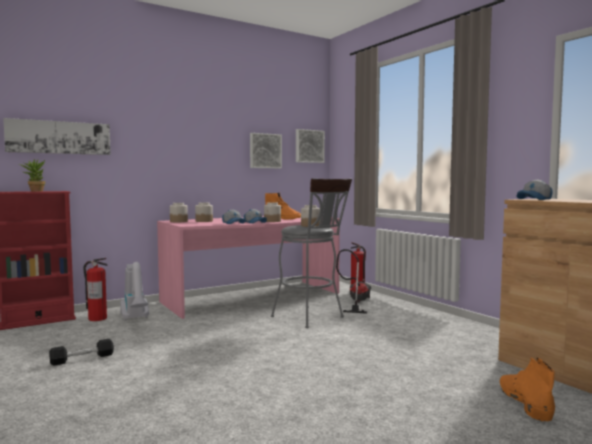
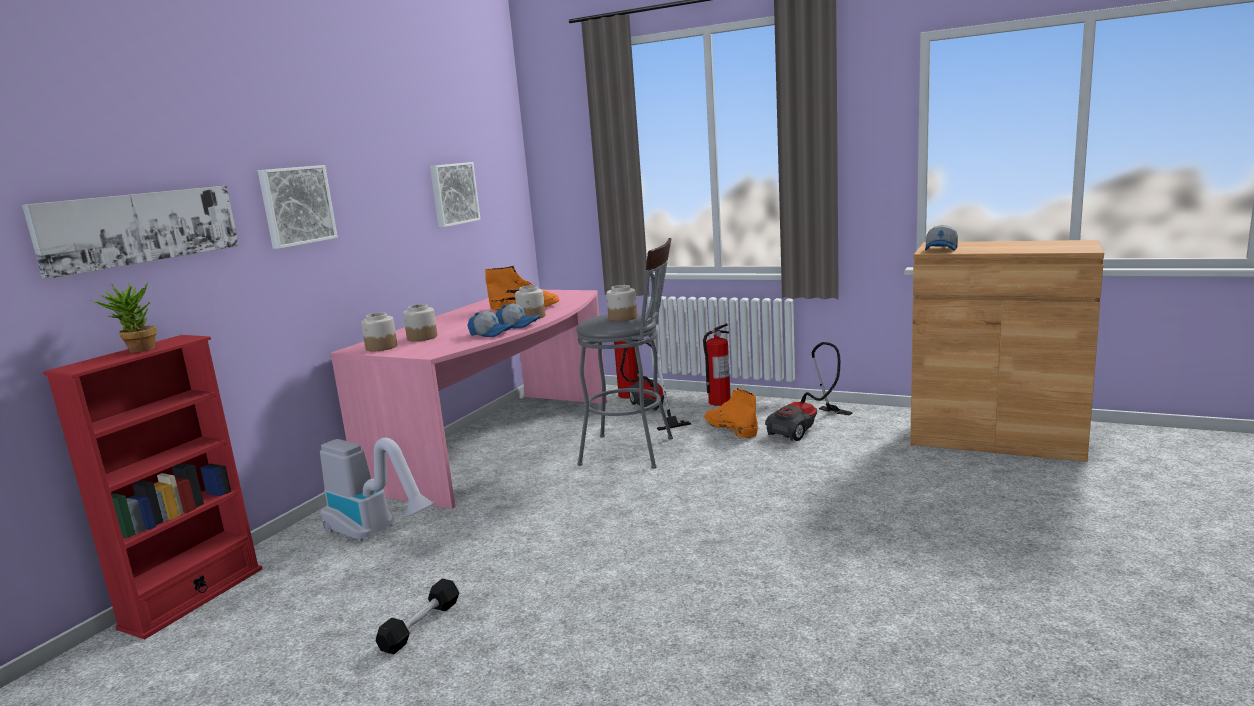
camera: 30 degrees left, 10 degrees up
(97, 318) = (302, 555): fire extinguisher -> fire extinguisher (719, 402)
(309, 146) = (504, 175): picture -> picture (296, 205)
(437, 333) = (807, 428): none -> vacuum cleaner
(524, 401) = (993, 484): orange boot -> orange boot (730, 428)

